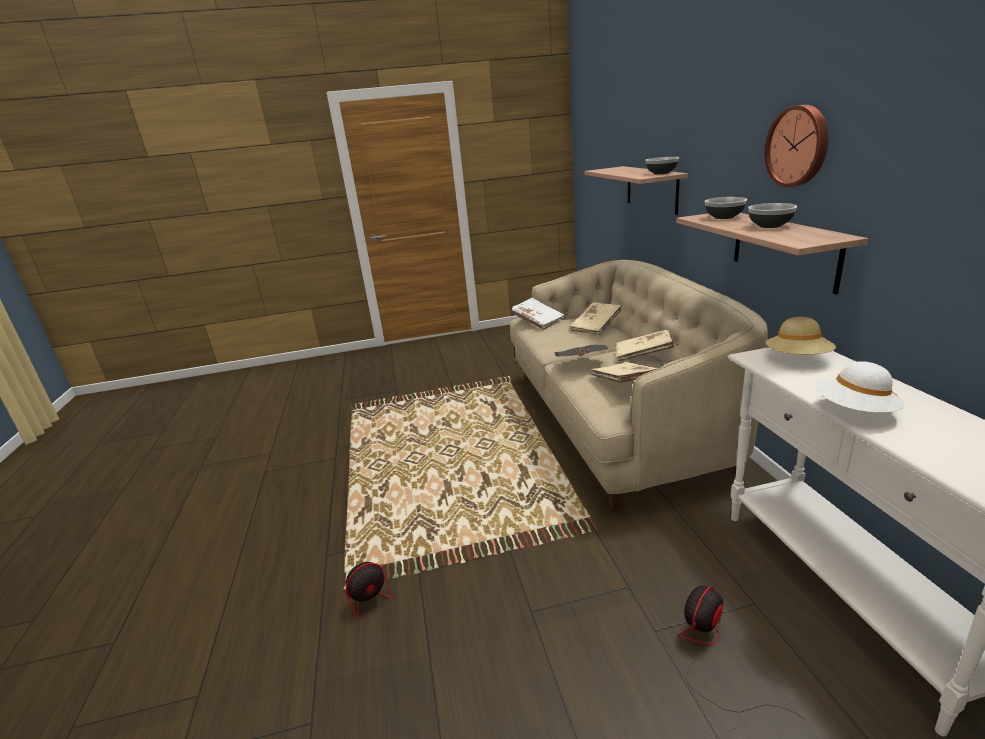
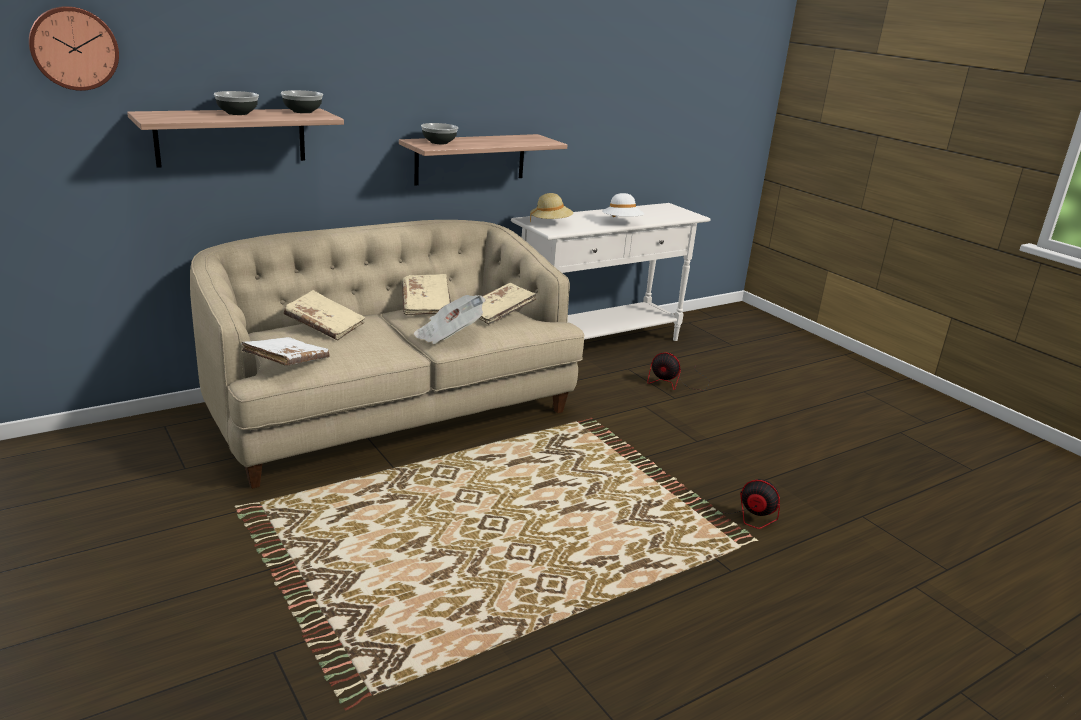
camera: 115 degrees left, 0 degrees up
(769, 226) = (488, 140): bowl -> bowl (237, 113)
(798, 146) = (475, 76): wall clock -> wall clock (74, 48)

